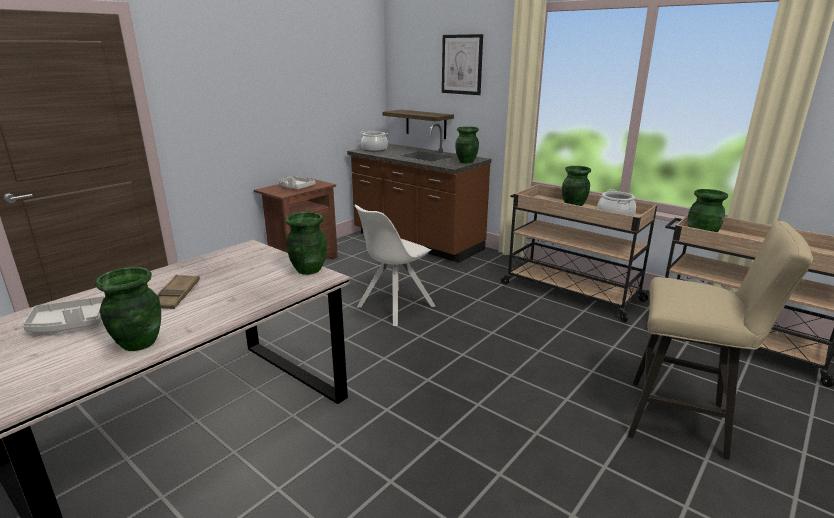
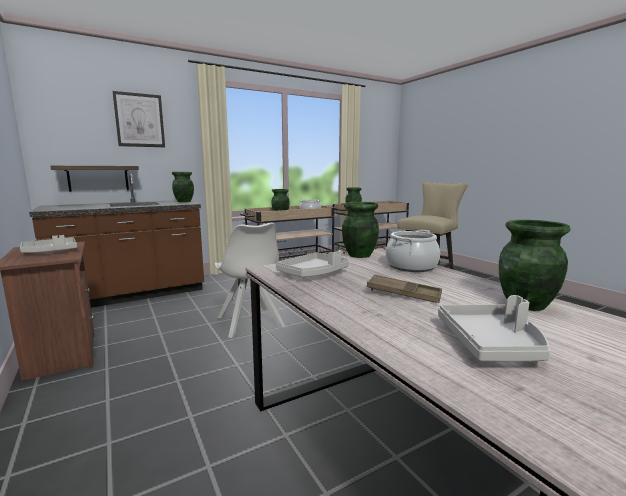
camera: 70 degrees left, 10 degrees down
(234, 261) = (313, 273): none -> grey tray
(374, 150) = (59, 208): cooking pot -> cooking pot (411, 266)

